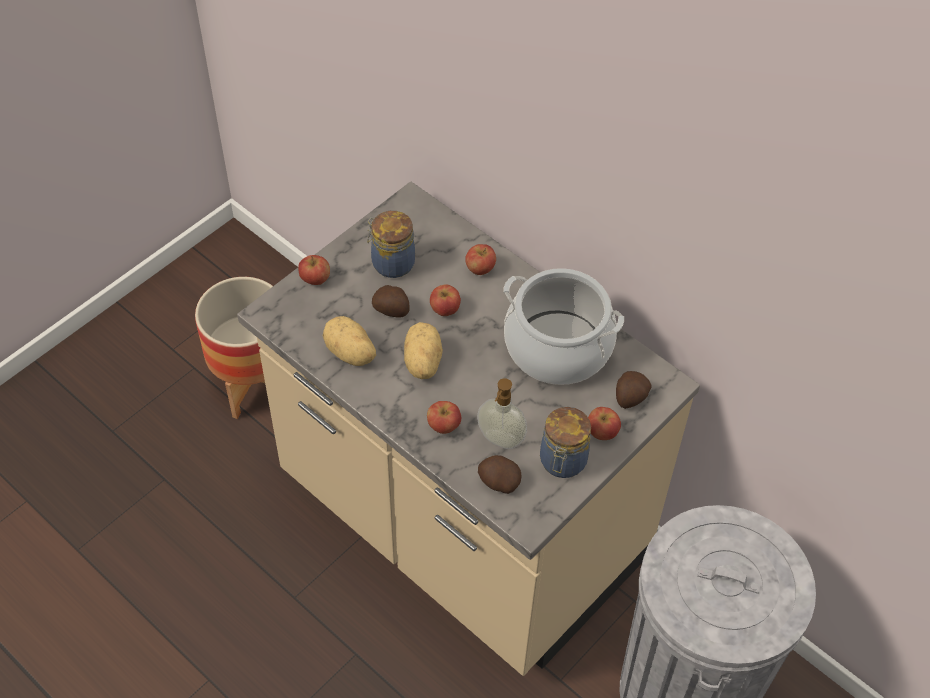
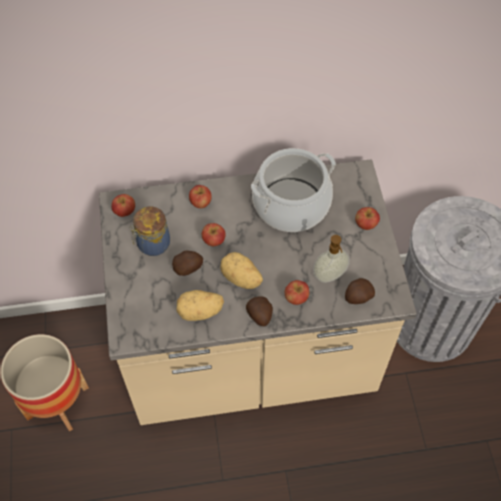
camera: 50 degrees left, 5 degrees up
(315, 279) = (125, 293): apple -> apple (125, 212)
(562, 462) = (370, 257): jar -> none
(629, 398) = (354, 196): potato -> potato (260, 316)

